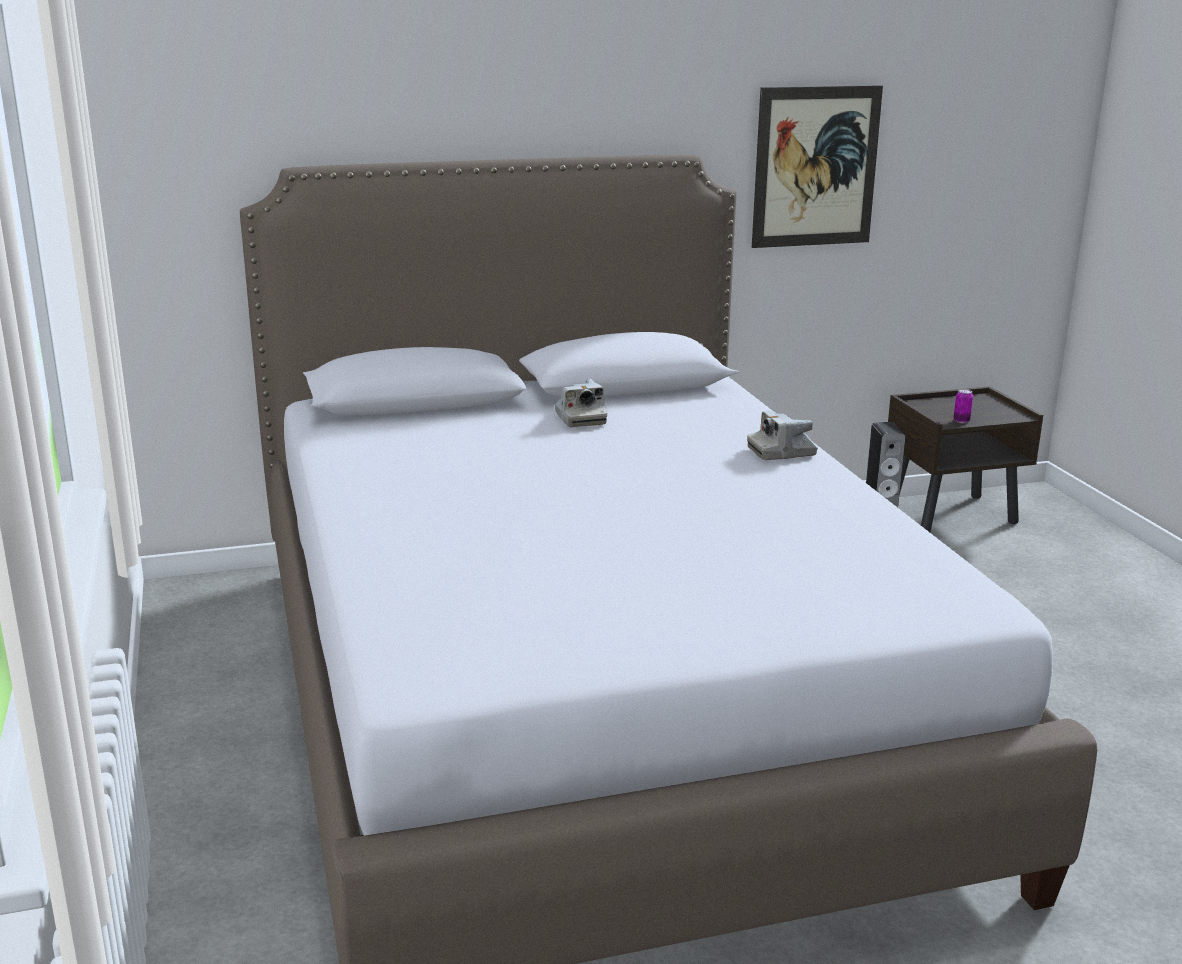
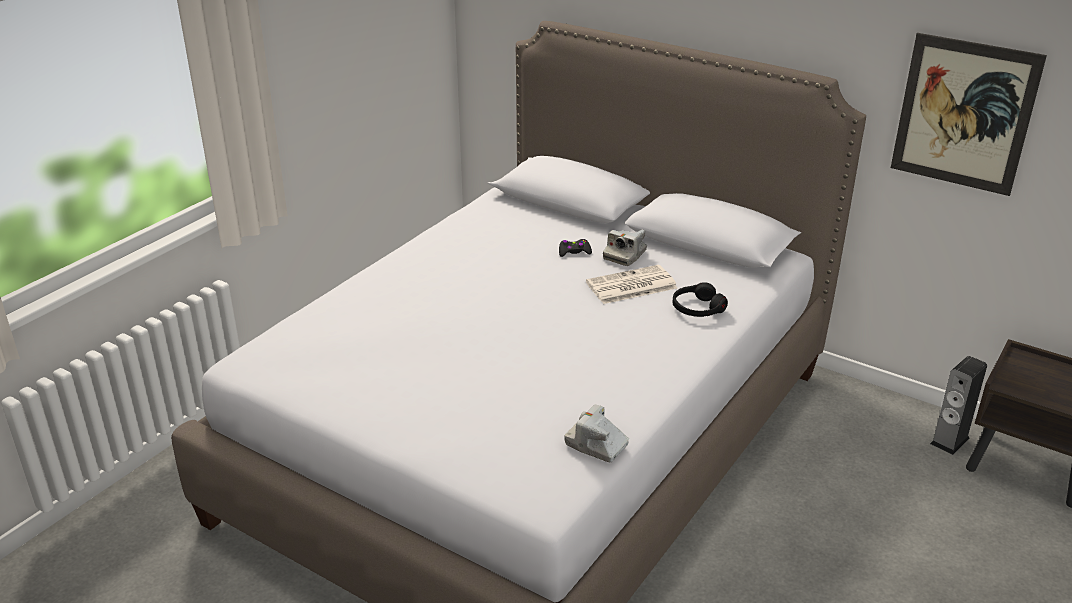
camera: 50 degrees right, 10 degrees up
(527, 433) = (574, 252): none -> black game controller
(644, 436) = (630, 286): none -> newspaper
(737, 428) = (697, 308): none -> black headphones
(781, 452) = (681, 339): camera -> camera (596, 445)
(961, 421) = (1024, 390): can -> none

